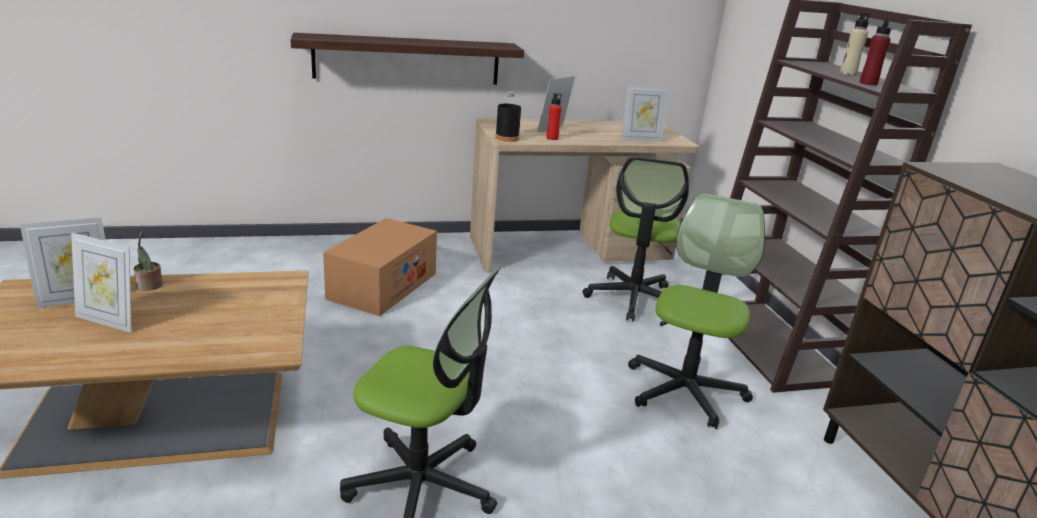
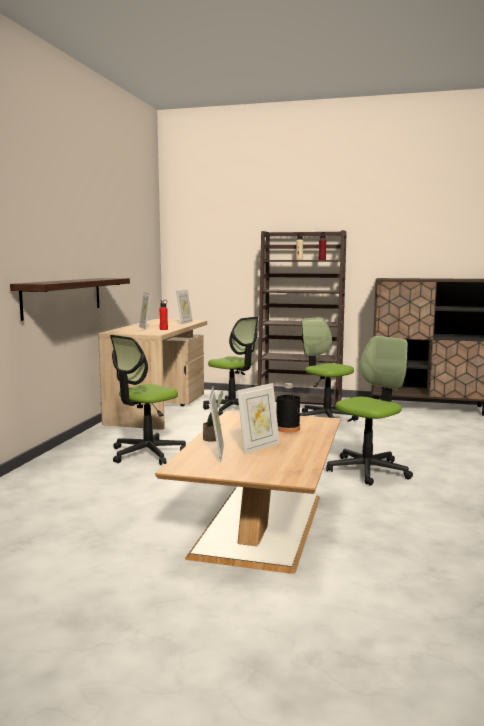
camera: 60 degrees left, 15 degrees down
(382, 286) = (146, 453): cardboard box -> office chair
(507, 138) = (153, 333): black bottle -> black bottle (287, 429)

